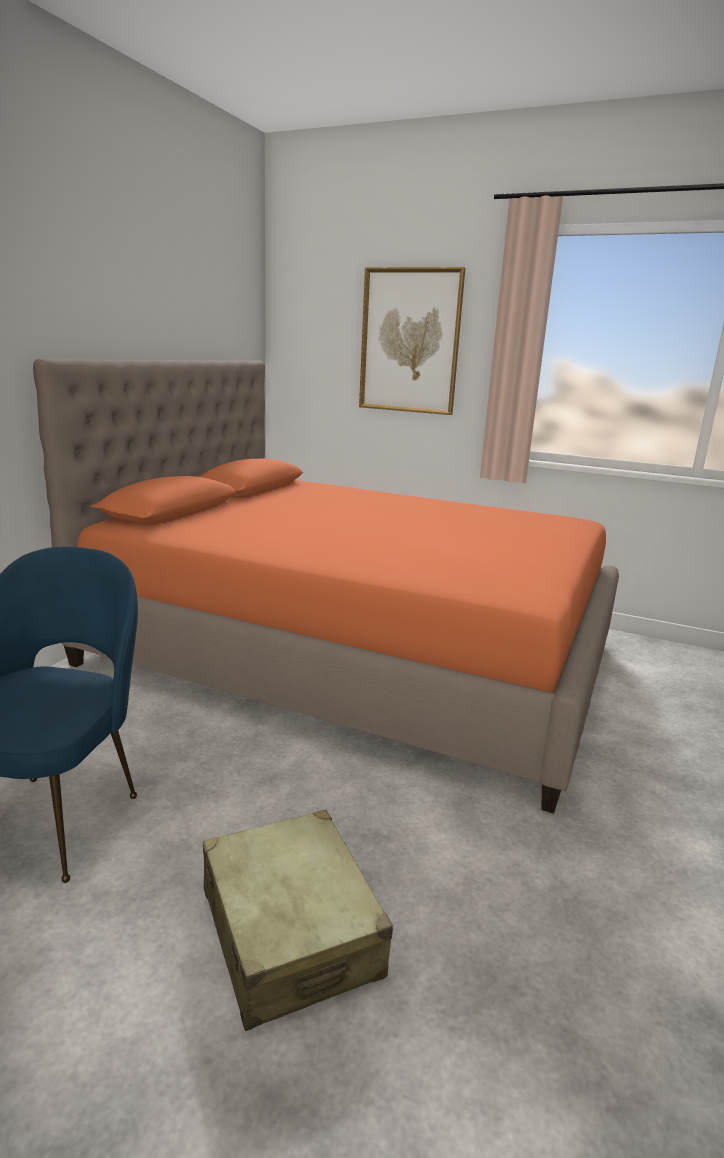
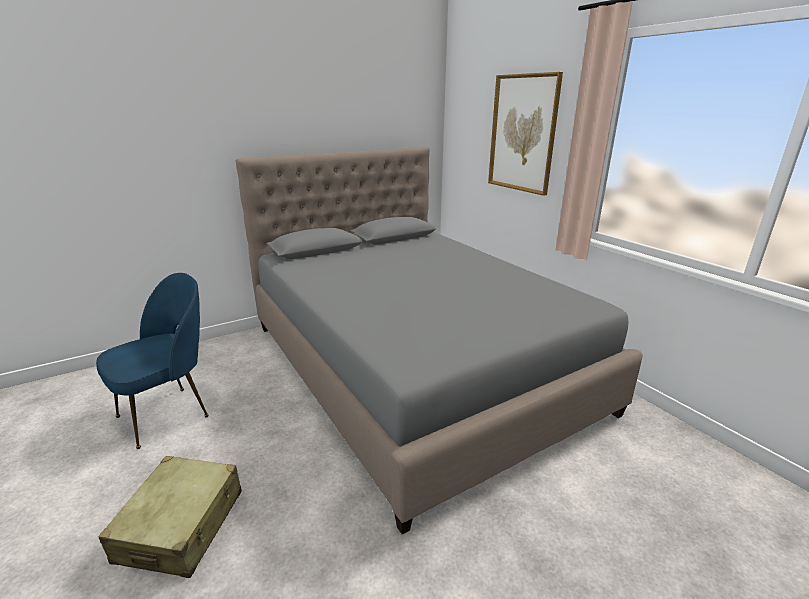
camera: 35 degrees right, 5 degrees up
(354, 653) = (414, 365): orange bed -> grey bed

